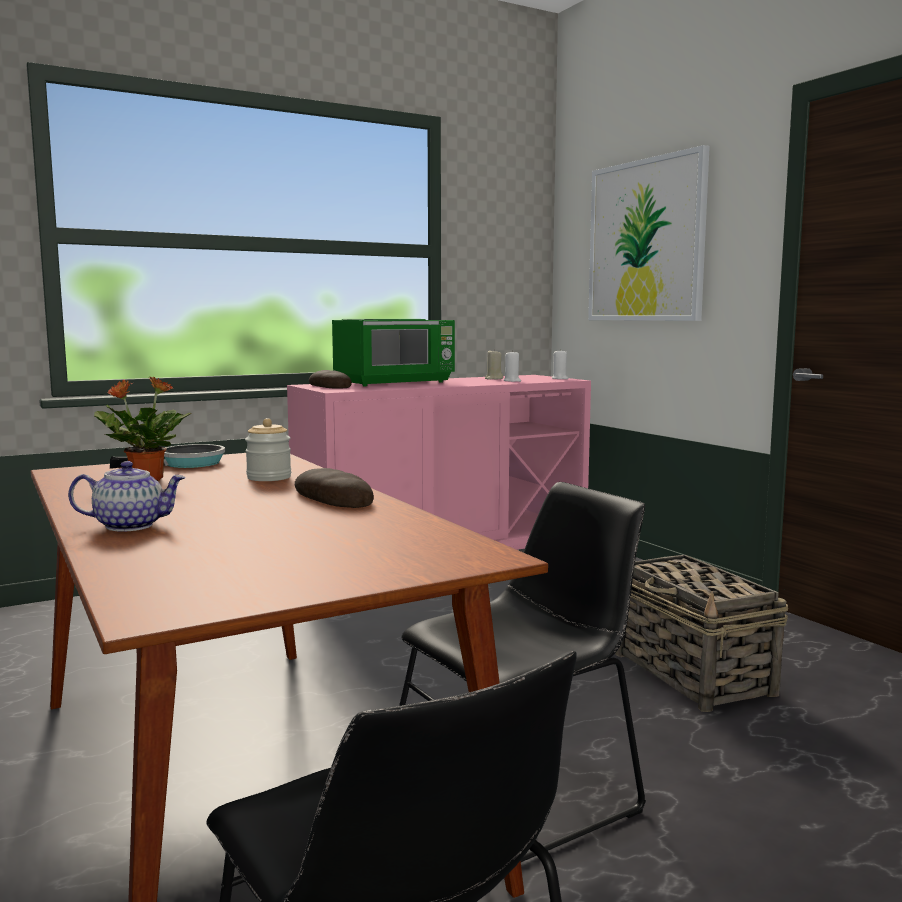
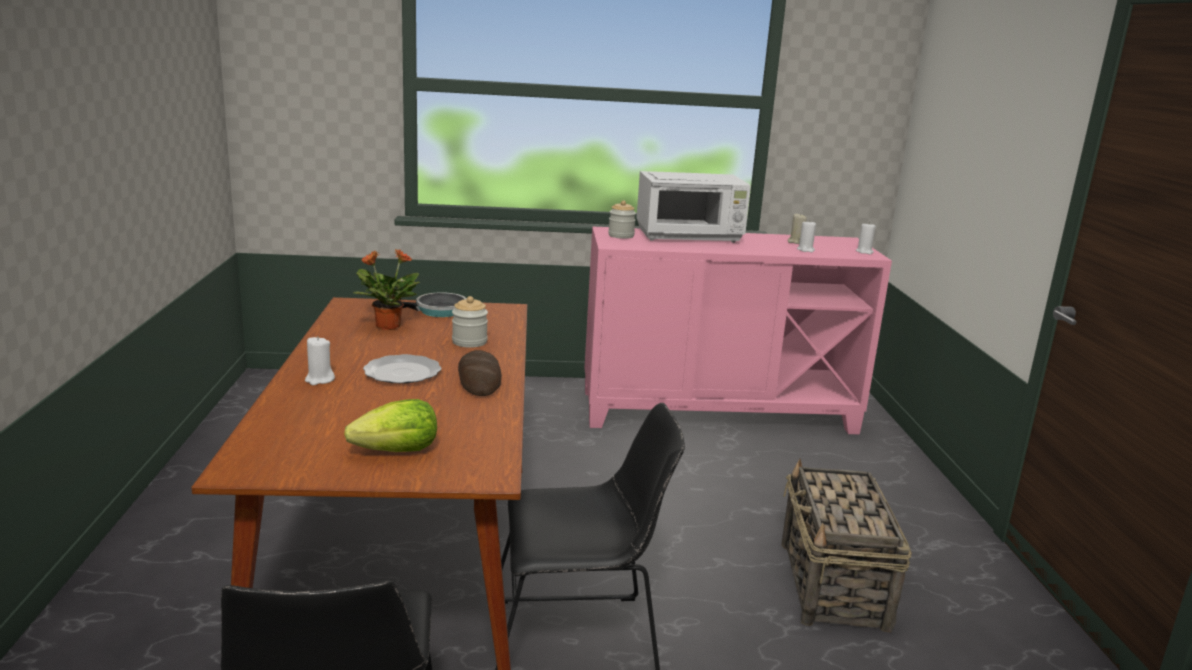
camera: 25 degrees right, 10 degrees up
(131, 525) = (319, 380): teapot -> white candle
(229, 506) = (401, 372): none -> plate
(329, 386) = (621, 236): bread -> jar
(346, 559) = (397, 452): none -> lettuce
(396, 382) = (690, 237): green microwave -> white microwave
(646, 241) = (978, 119): picture -> none

